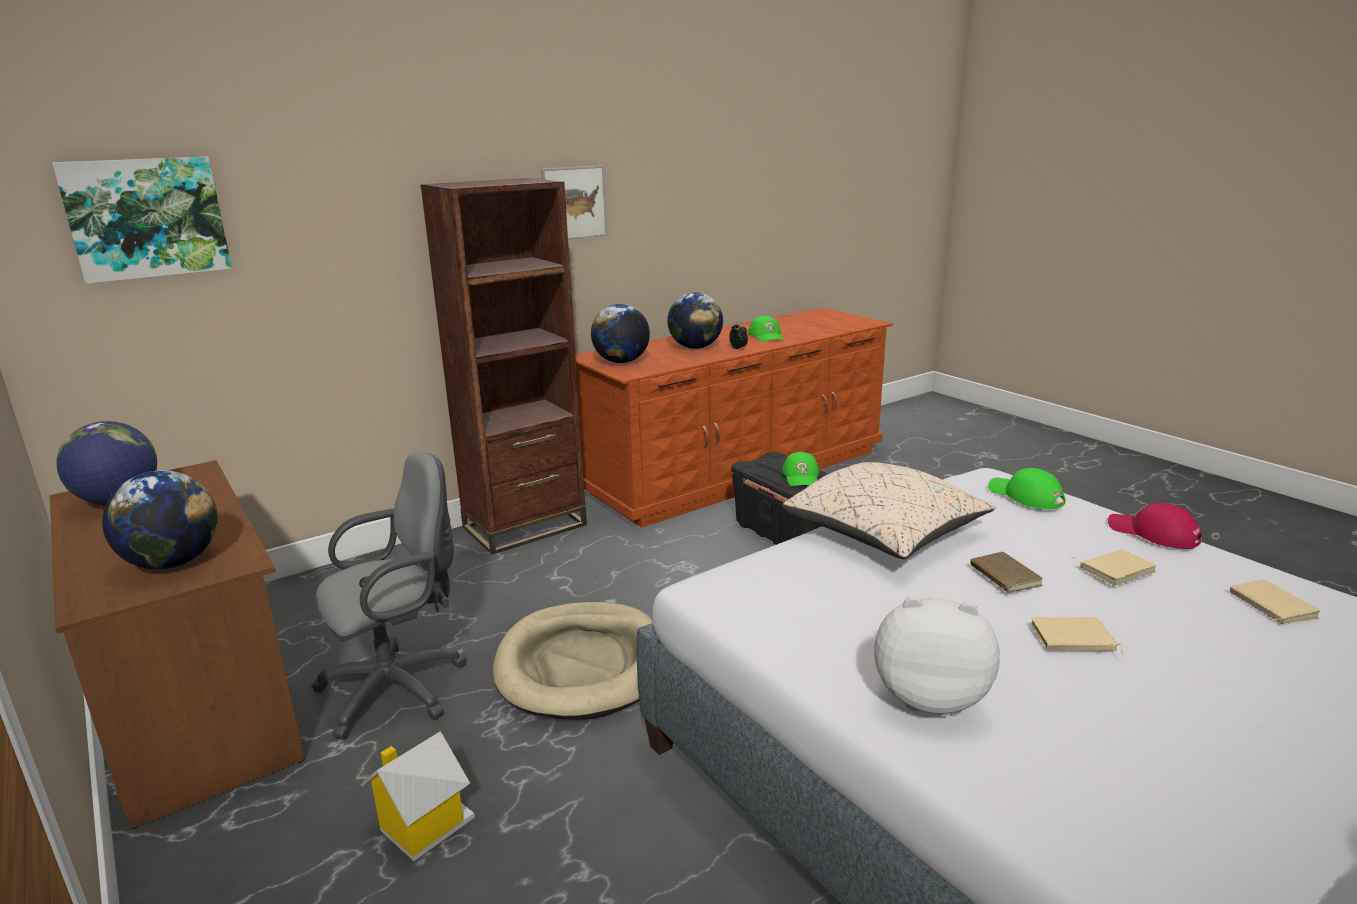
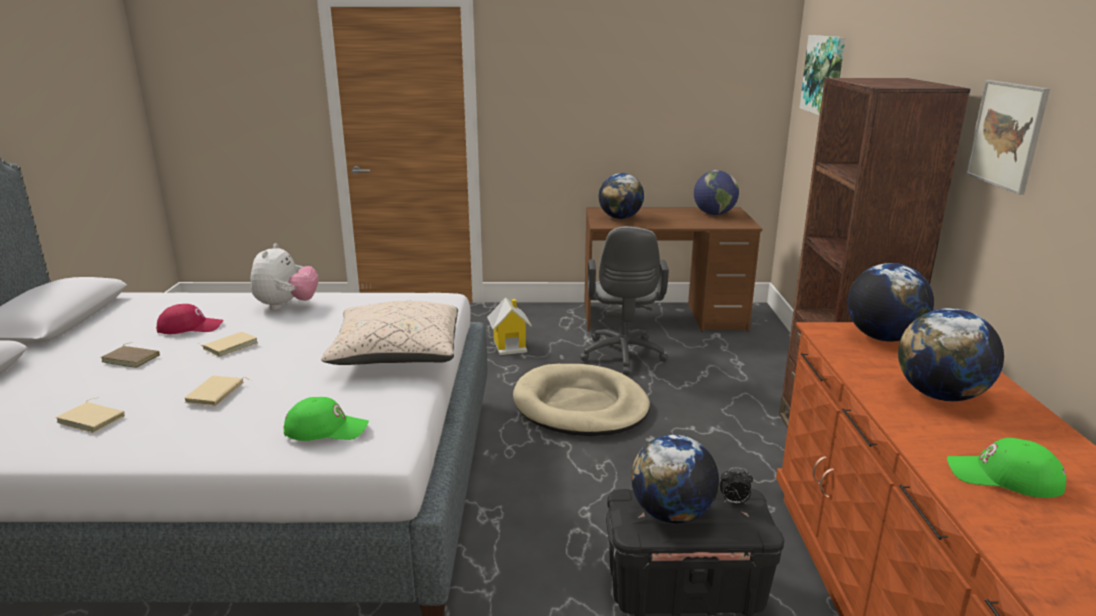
camera: 125 degrees right, 0 degrees up
(738, 349) = (911, 421): alarm clock -> alarm clock (734, 502)
(801, 476) = (672, 514): green cap -> globe
(929, 696) = (286, 306): plush toy -> plush toy turned 45 degrees counterclockwise
(1002, 576) = (292, 359): brown book -> brown book (132, 358)
(1153, 533) = (191, 447): red cap -> red cap (190, 327)

